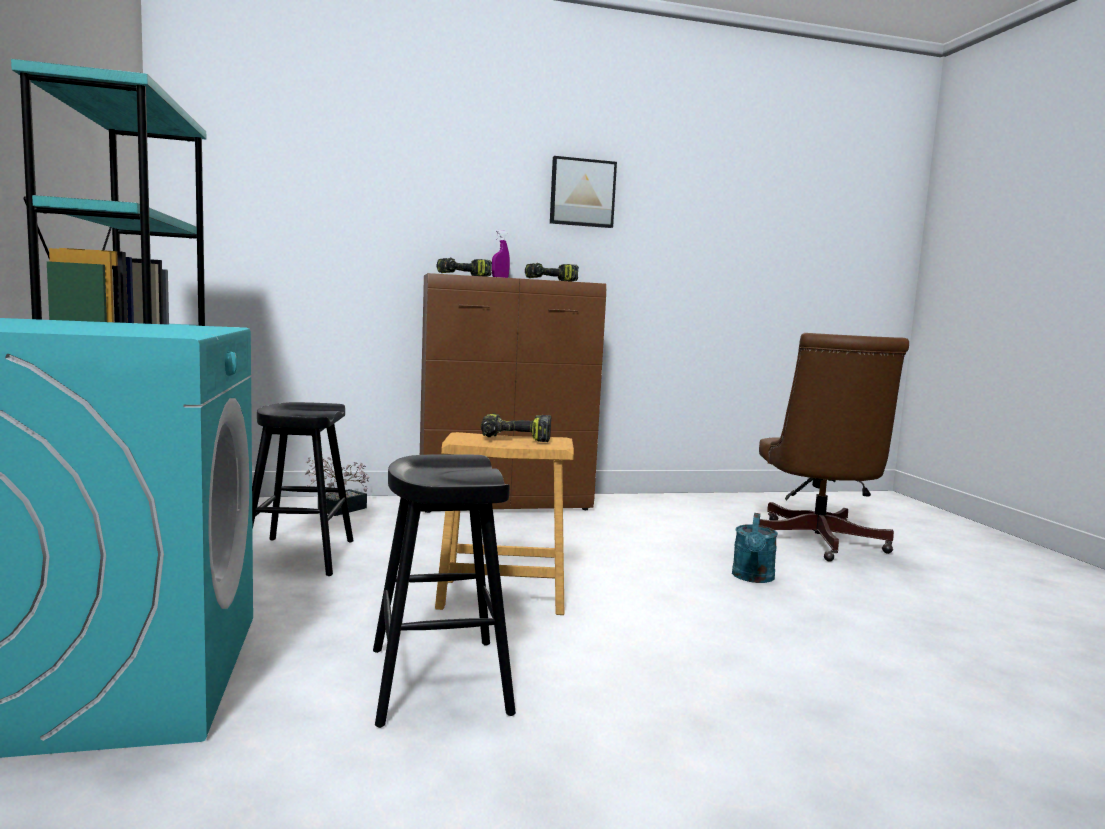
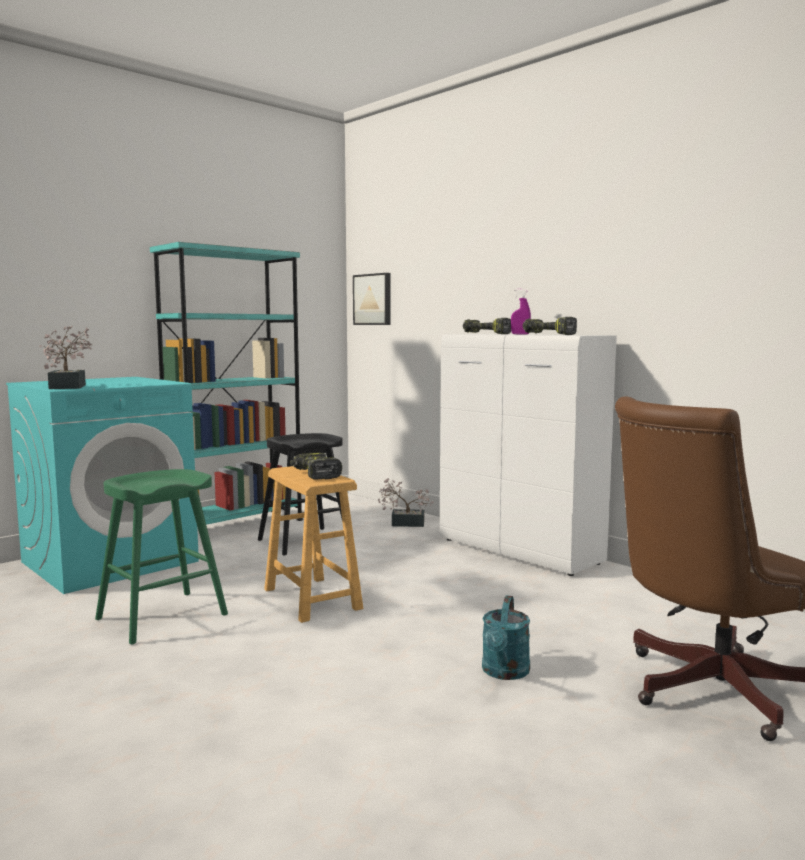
camera: 60 degrees right, 0 degrees up
(134, 332) = (69, 386): none -> potted plant
(439, 680) = (161, 617): black stool -> green stool
(506, 504) = (520, 552): brown cabinet -> white cabinet
(582, 193) = (616, 237): picture -> picture (373, 299)
(753, 578) = (504, 673): turquoise watering can -> turquoise watering can turned 60 degrees counterclockwise

